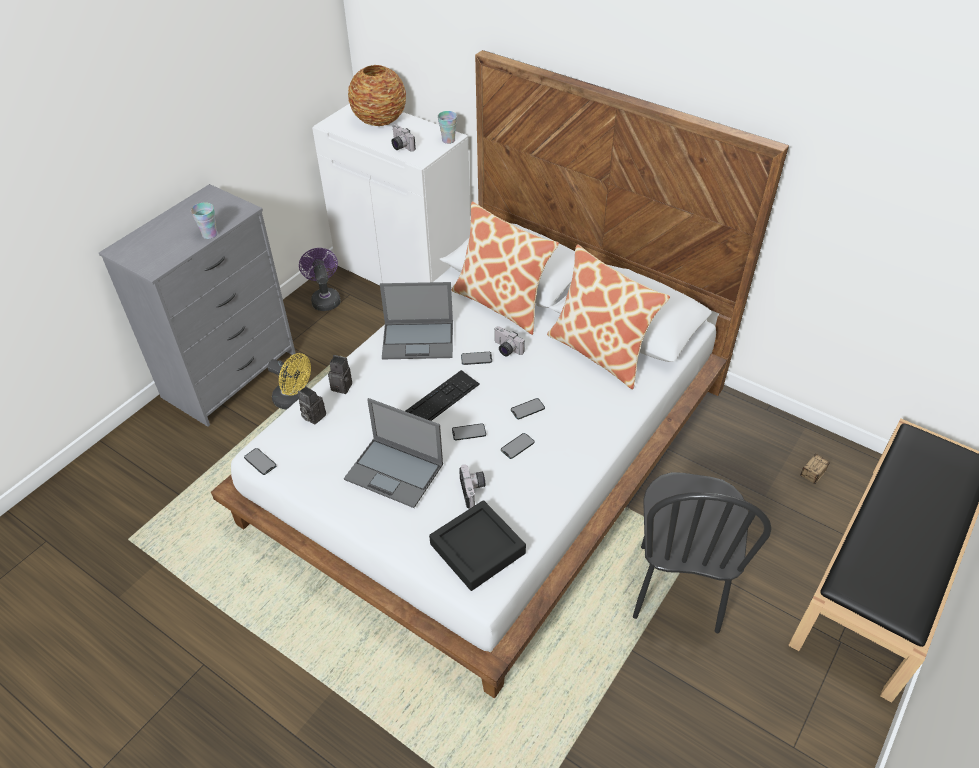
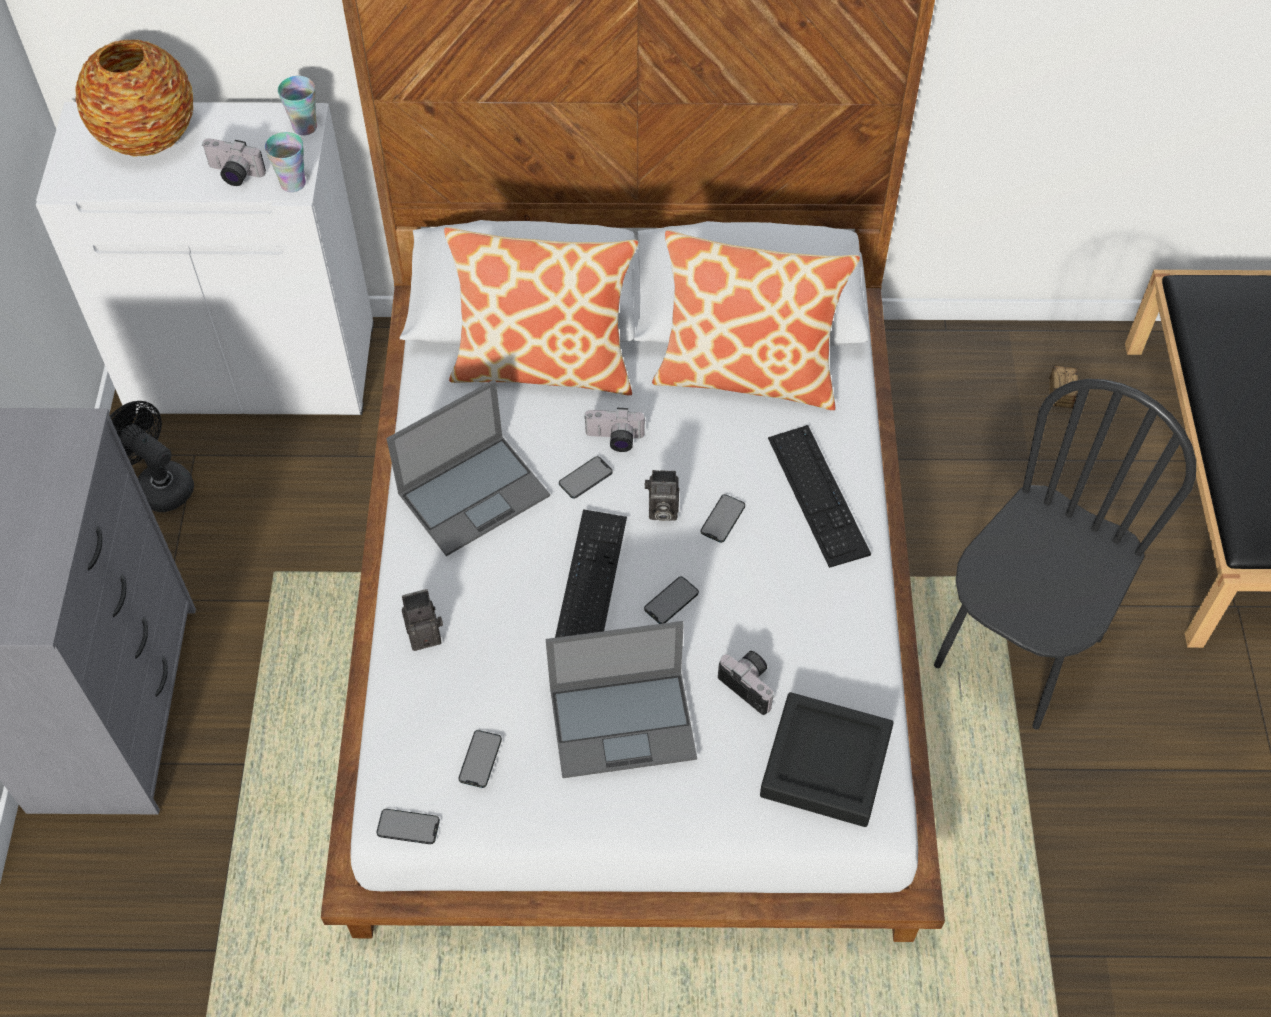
camera: 35 degrees left, 10 degrees up
(210, 234) = (66, 505): cup -> cup (293, 183)
(294, 400) = (264, 687): yellow fan -> none
(312, 416) = (426, 709): camera -> camera (661, 510)
(325, 298) = (158, 485): purple fan -> black fan
(517, 446) = (754, 583): phone -> phone (480, 759)
(588, 423) = (818, 495): none -> keyboard
(677, 588) = (1016, 651): black chair -> black chair turned 120 degrees counterclockwise

